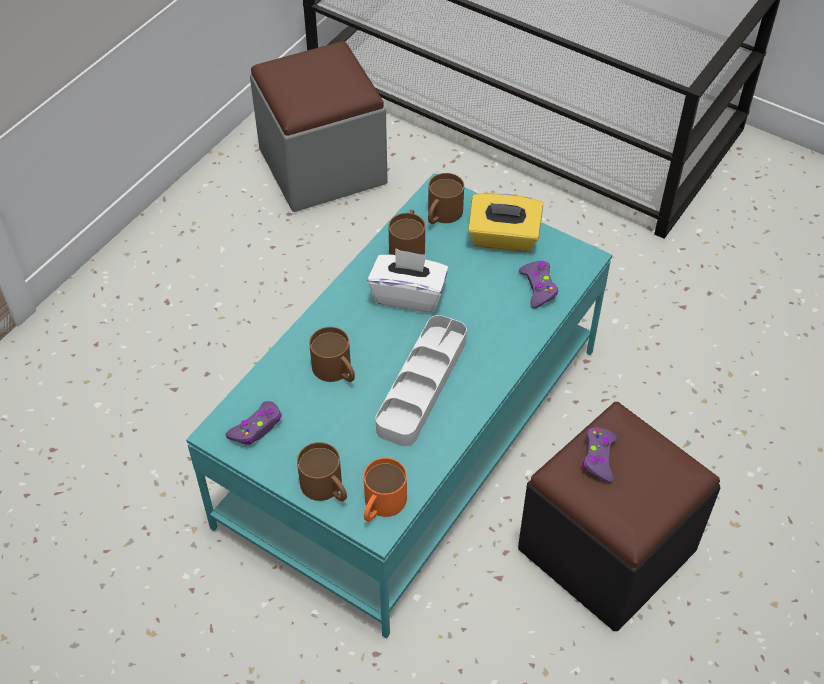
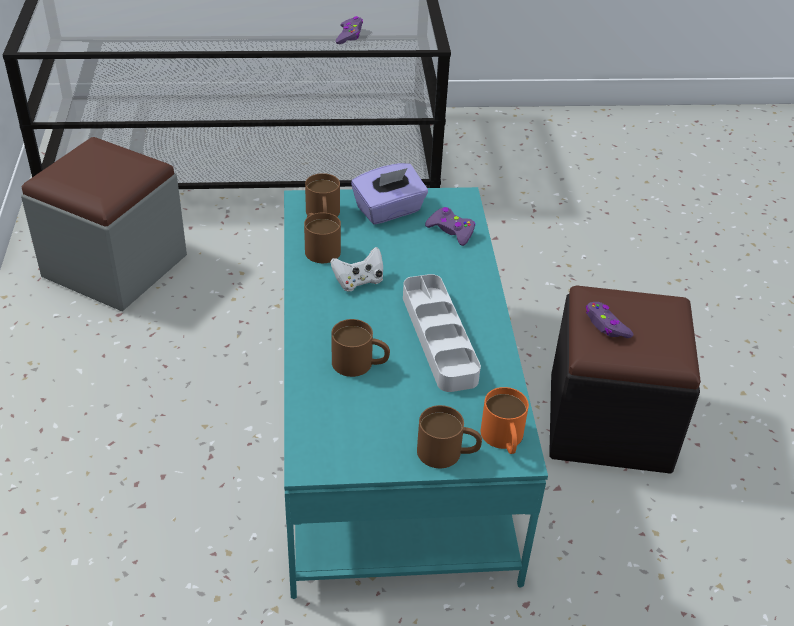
camera: 40 degrees left, 10 degrees down
(256, 428) = (339, 441): purple game controller -> purple game controller (349, 35)
(408, 295) = (359, 281): white tissue box -> white game controller
(503, 238) = (389, 211): yellow tissue box -> purple tissue box

